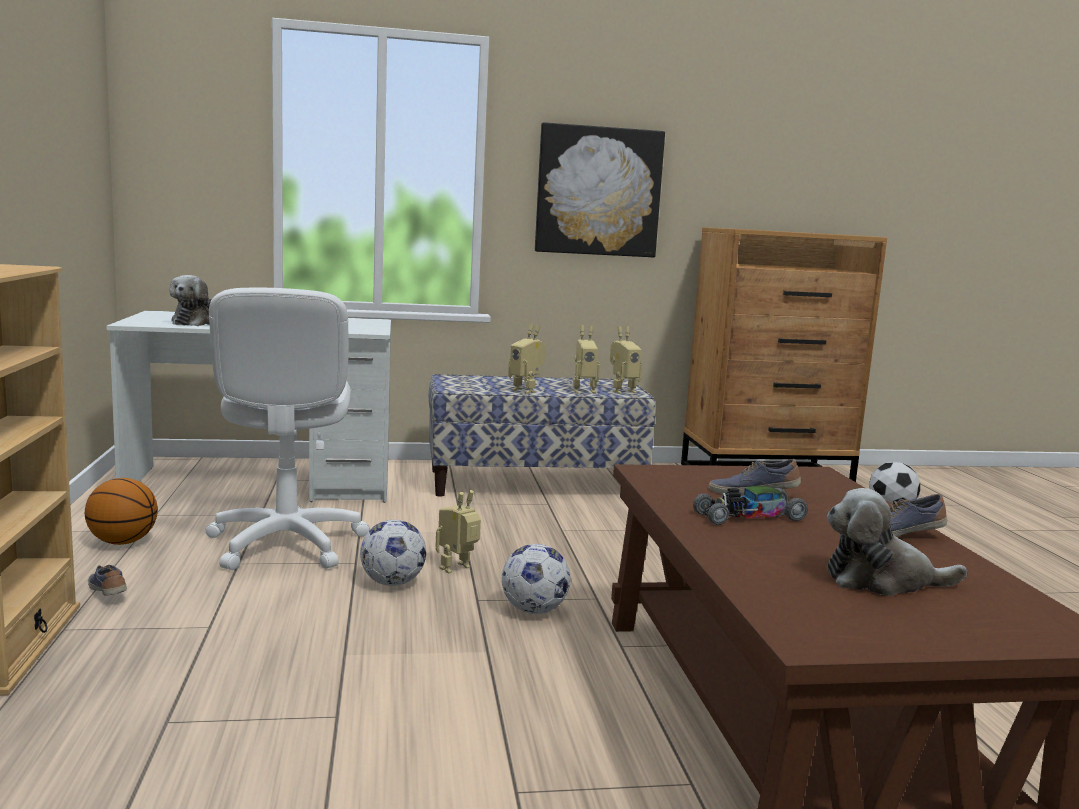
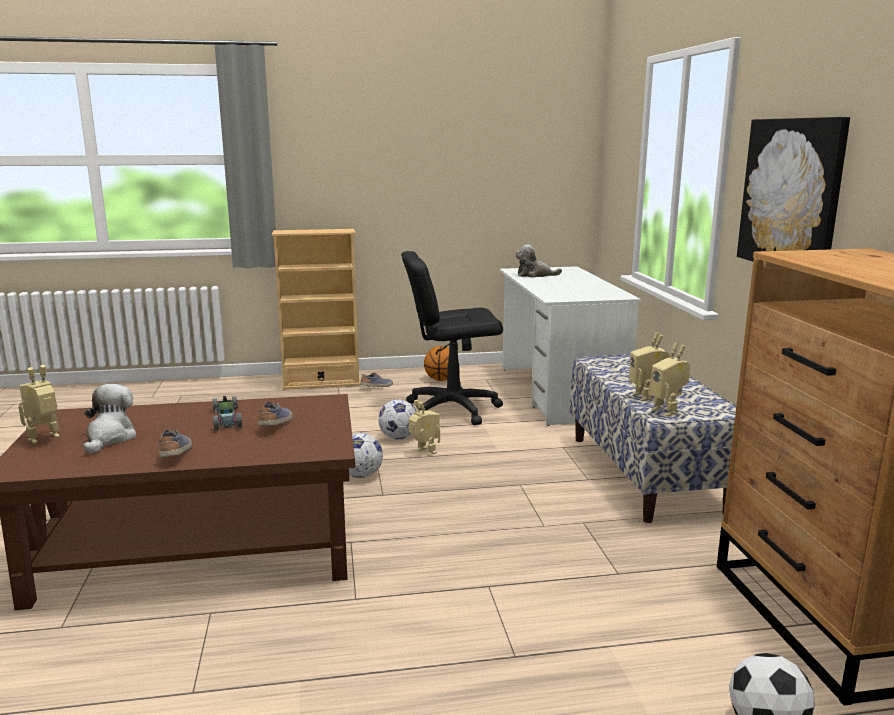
camera: 90 degrees right, 5 degrees up
(285, 544) = (452, 409): white office chair -> black office chair
(526, 390) = (618, 379): toy robot -> toy robot (46, 439)

